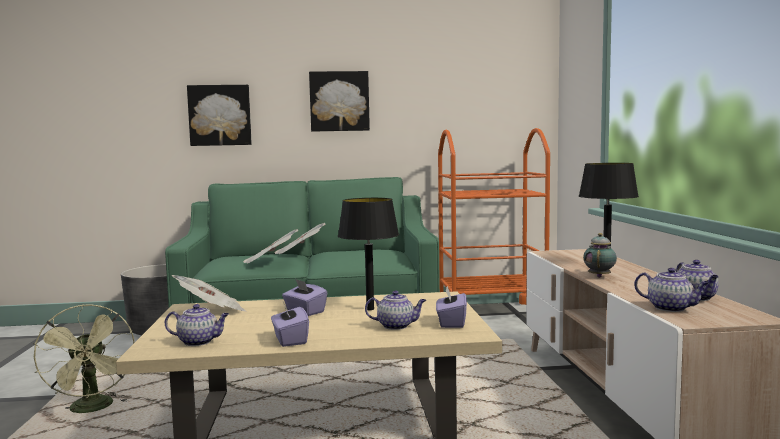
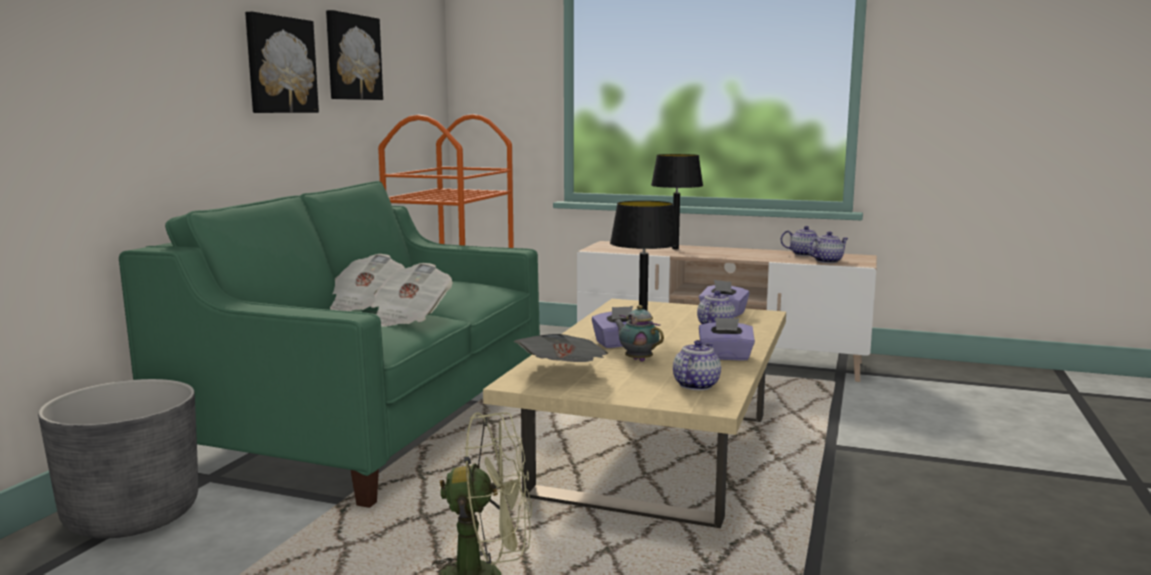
camera: 65 degrees left, 5 degrees up
(220, 115) = (128, 78): picture -> picture (352, 57)
(599, 276) = (715, 255): teapot -> teapot (637, 360)

